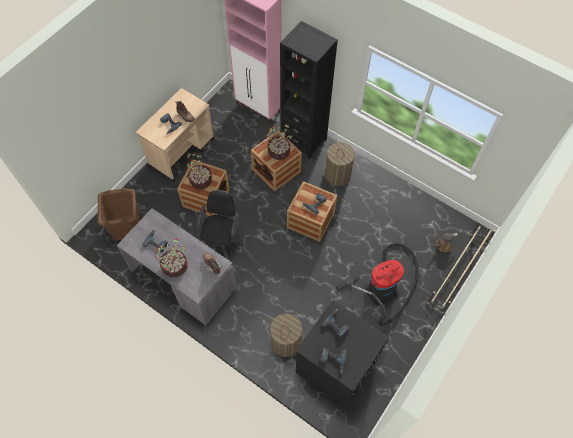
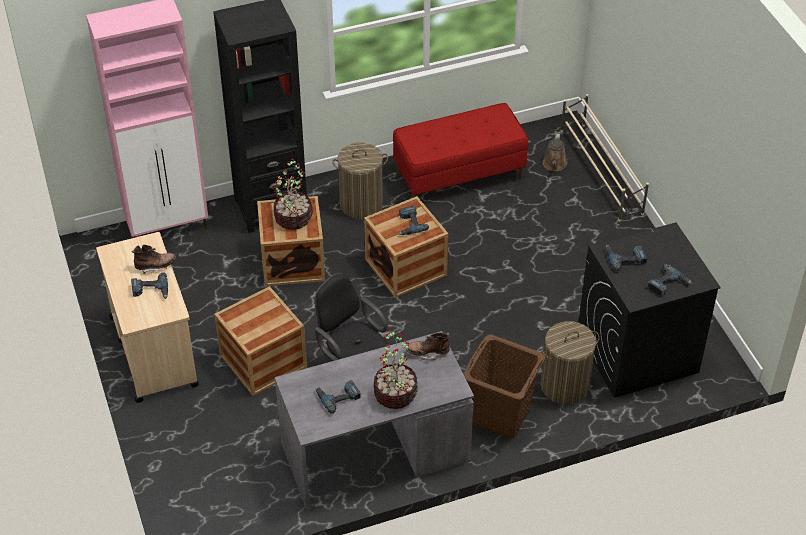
camera: 55 degrees left, 15 degrees down
(127, 227) = (225, 480): brown laundry basket -> brown laundry basket (500, 415)
(200, 180) = (258, 323): potted plant -> none
(383, 287) = (566, 249): vacuum cleaner -> none
(395, 205) = (459, 175): none -> red bench

